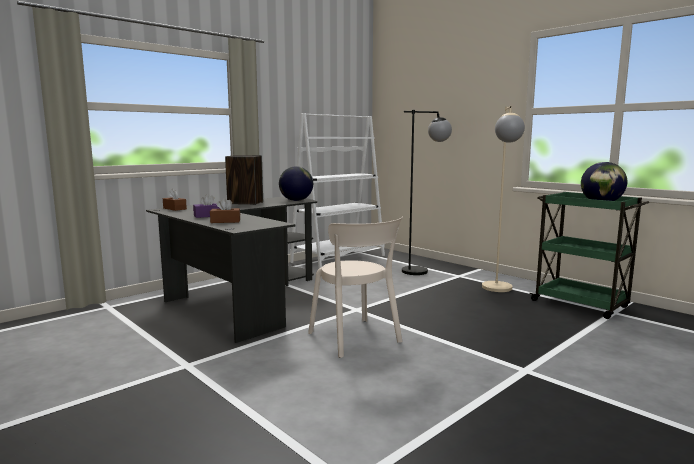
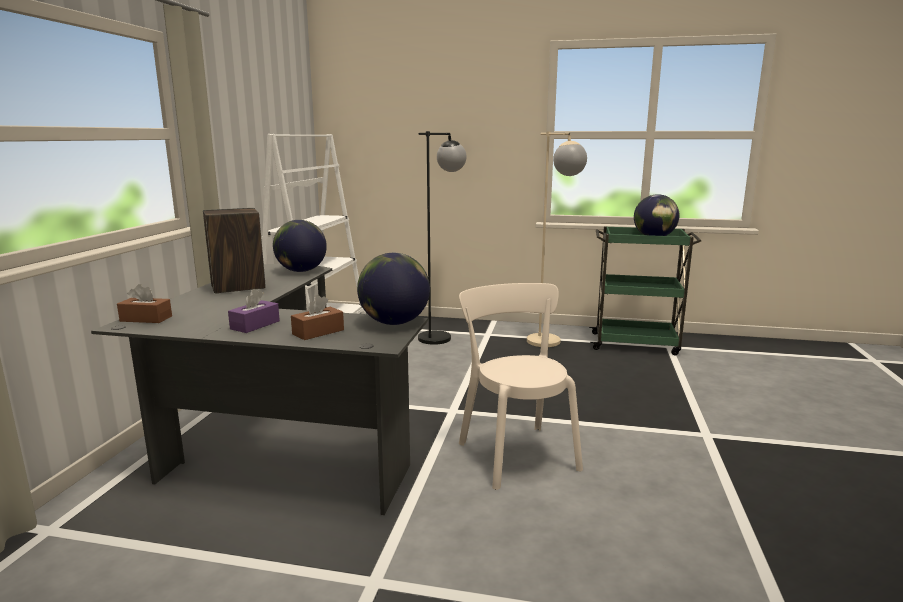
camera: 35 degrees left, 5 degrees up
(271, 223) = (394, 323): none -> globe
(356, 339) = (515, 453): beige chair -> beige chair turned 135 degrees counterclockwise

